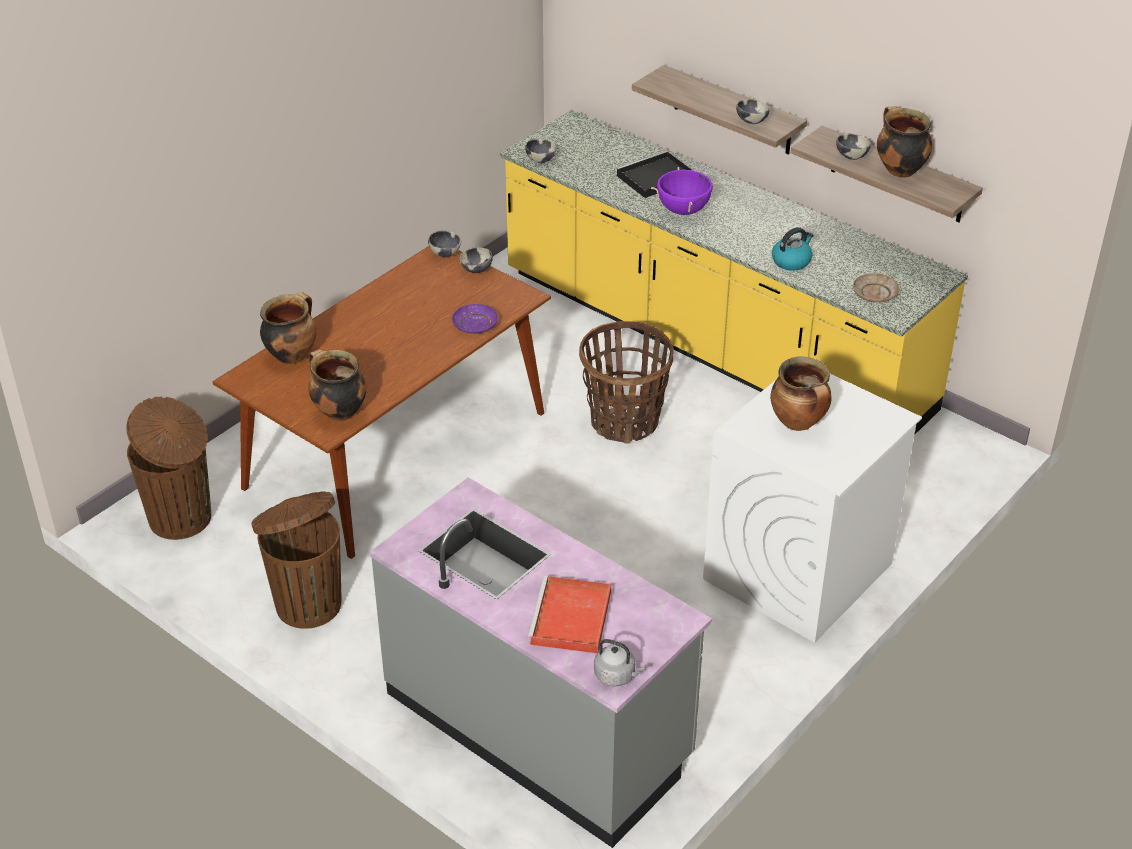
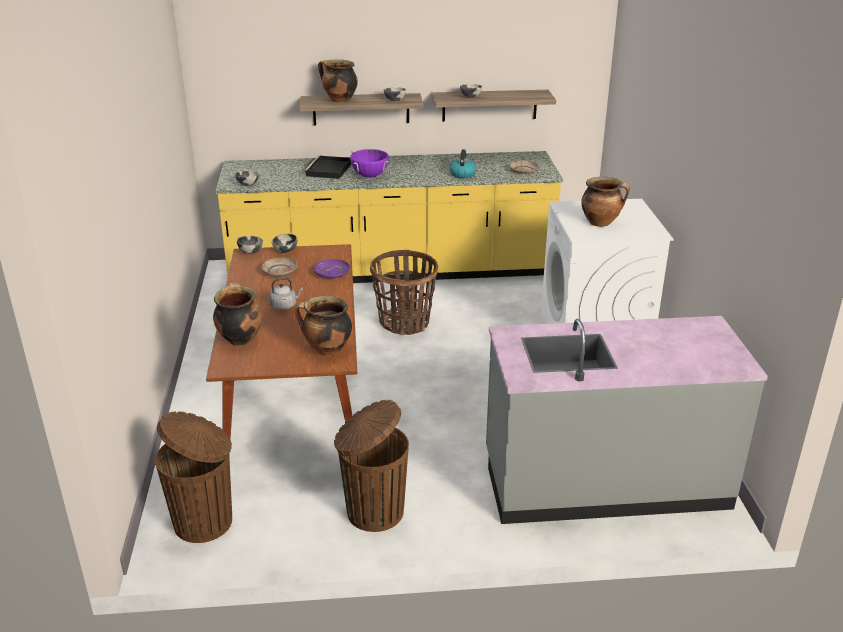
camera: 45 degrees left, 10 degrees down
(434, 294) = (280, 271): none -> beige plate
(571, 619) = (669, 354): red tray -> none
(616, 676) = (738, 363): grey kettle -> grey kettle (285, 306)
(899, 170) = (501, 94): cooking pot -> cooking pot (339, 100)

